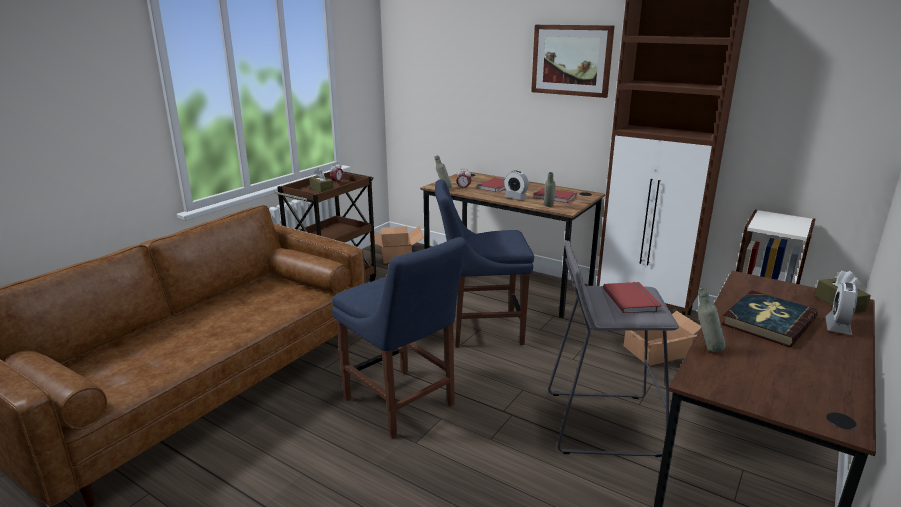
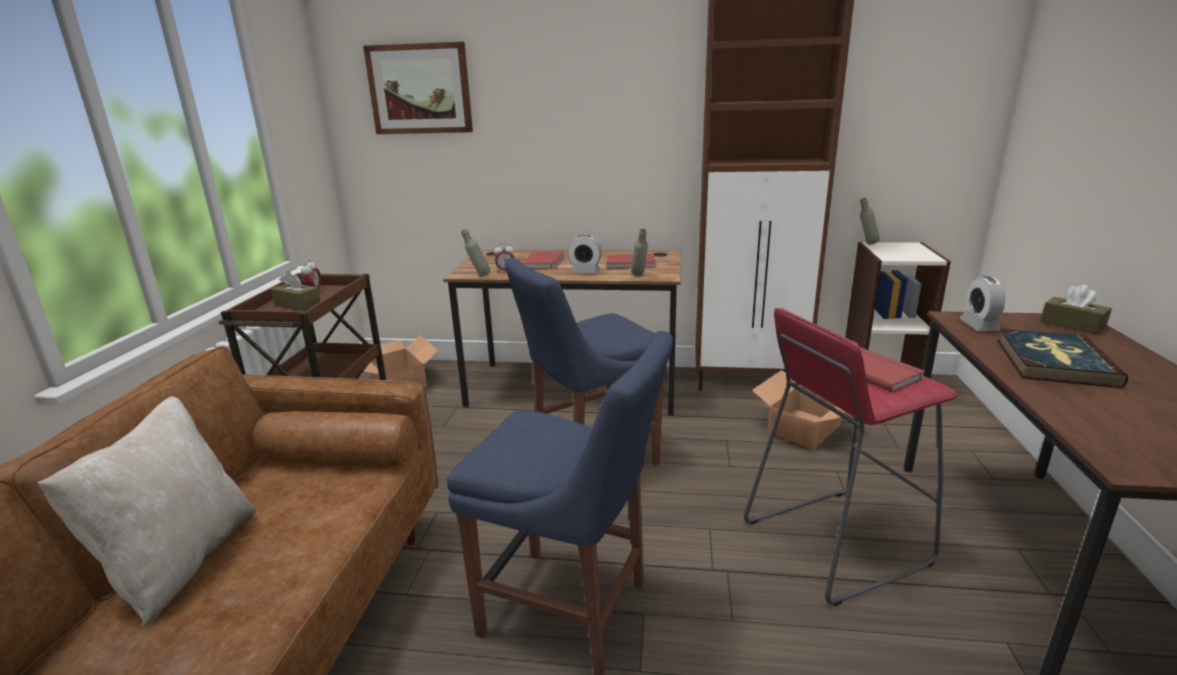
camera: 25 degrees left, 0 degrees up
(211, 308) = (181, 561): none -> beige pillow
(571, 60) = (619, 84): picture -> picture (420, 89)
(601, 422) = (834, 542): grey stool -> red stool
(706, 349) = (1060, 415): grey bottle -> grey bottle (866, 244)
(838, 326) = (1114, 351): alarm clock -> alarm clock (978, 325)

